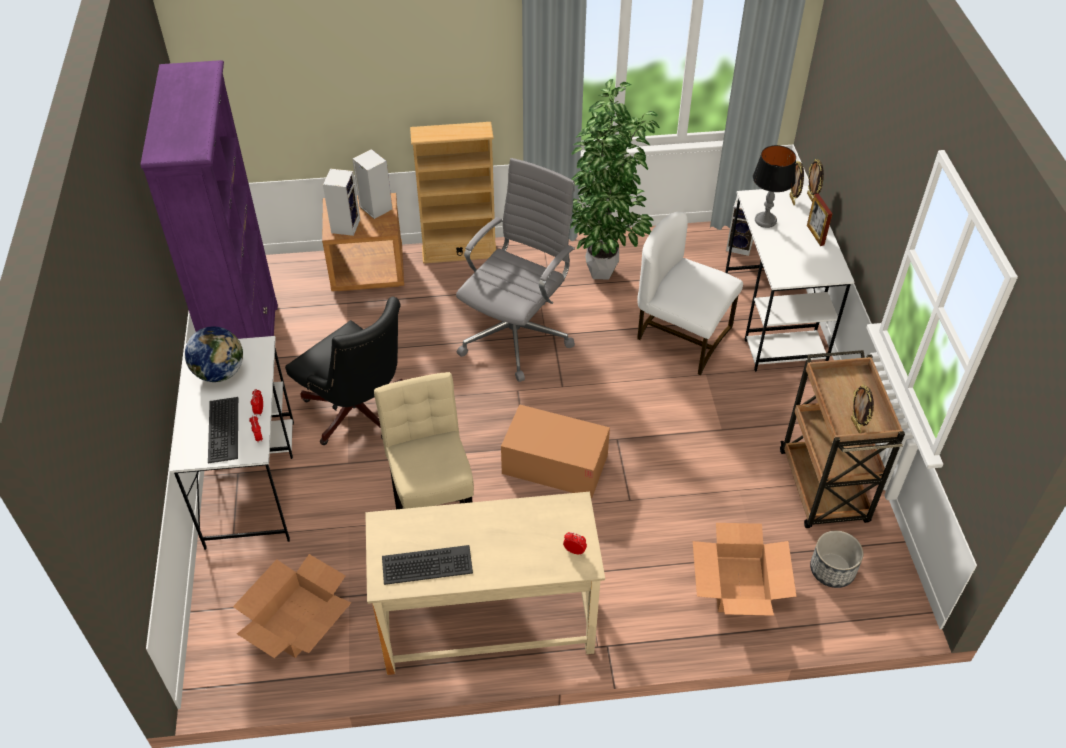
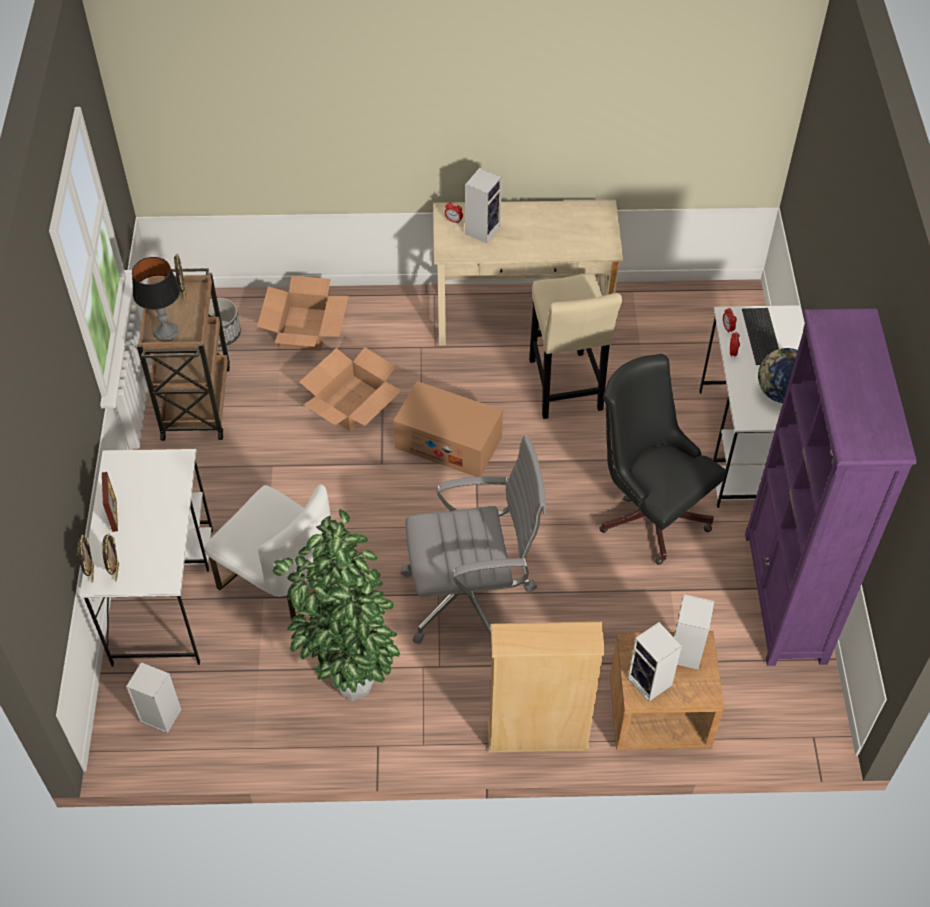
camera: 175 degrees left, 5 degrees up
(297, 621) = (680, 328): cardboard box -> cardboard box (352, 403)
(427, 566) = (570, 218): keyboard -> none
(517, 334) = (471, 598): grey office chair -> grey office chair turned 135 degrees counterclockwise
(537, 541) = (482, 229): none -> speaker
(765, 221) = (163, 542): table lamp -> table lamp (166, 332)

